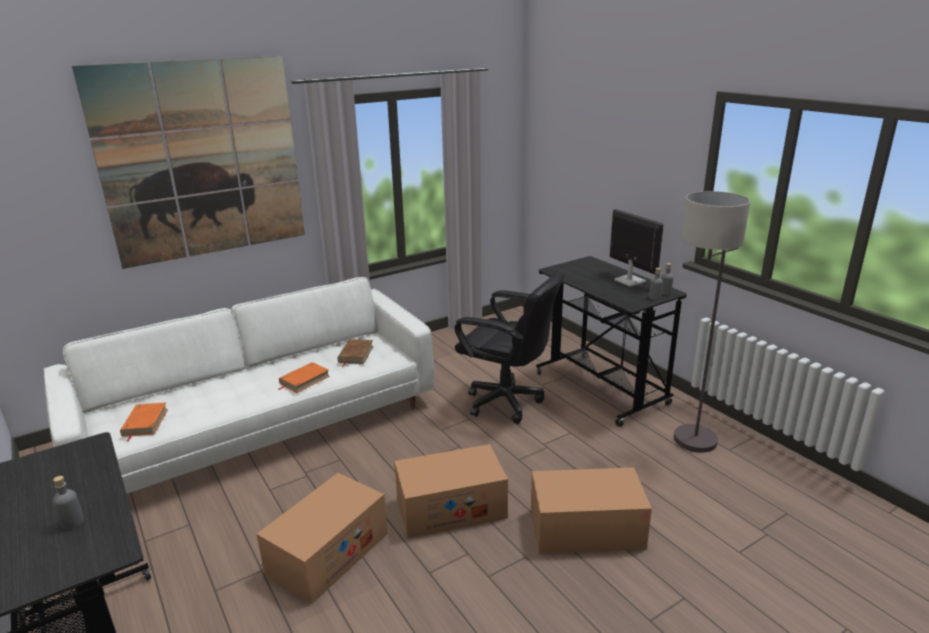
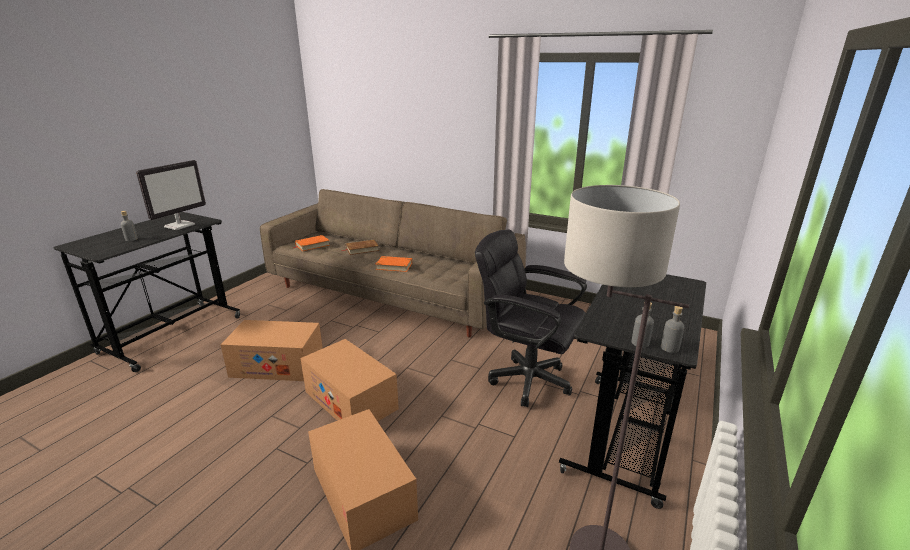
camera: 60 degrees right, 0 degrees up
(202, 160) = (428, 94): picture -> none
(261, 427) = (392, 292): white sofa -> brown sofa
(355, 354) = (447, 269): brown book -> brown book (362, 249)
(509, 403) = (525, 381): black office chair -> black office chair turned 120 degrees clockwise
(629, 281) = (668, 317): monitor -> monitor (180, 225)

